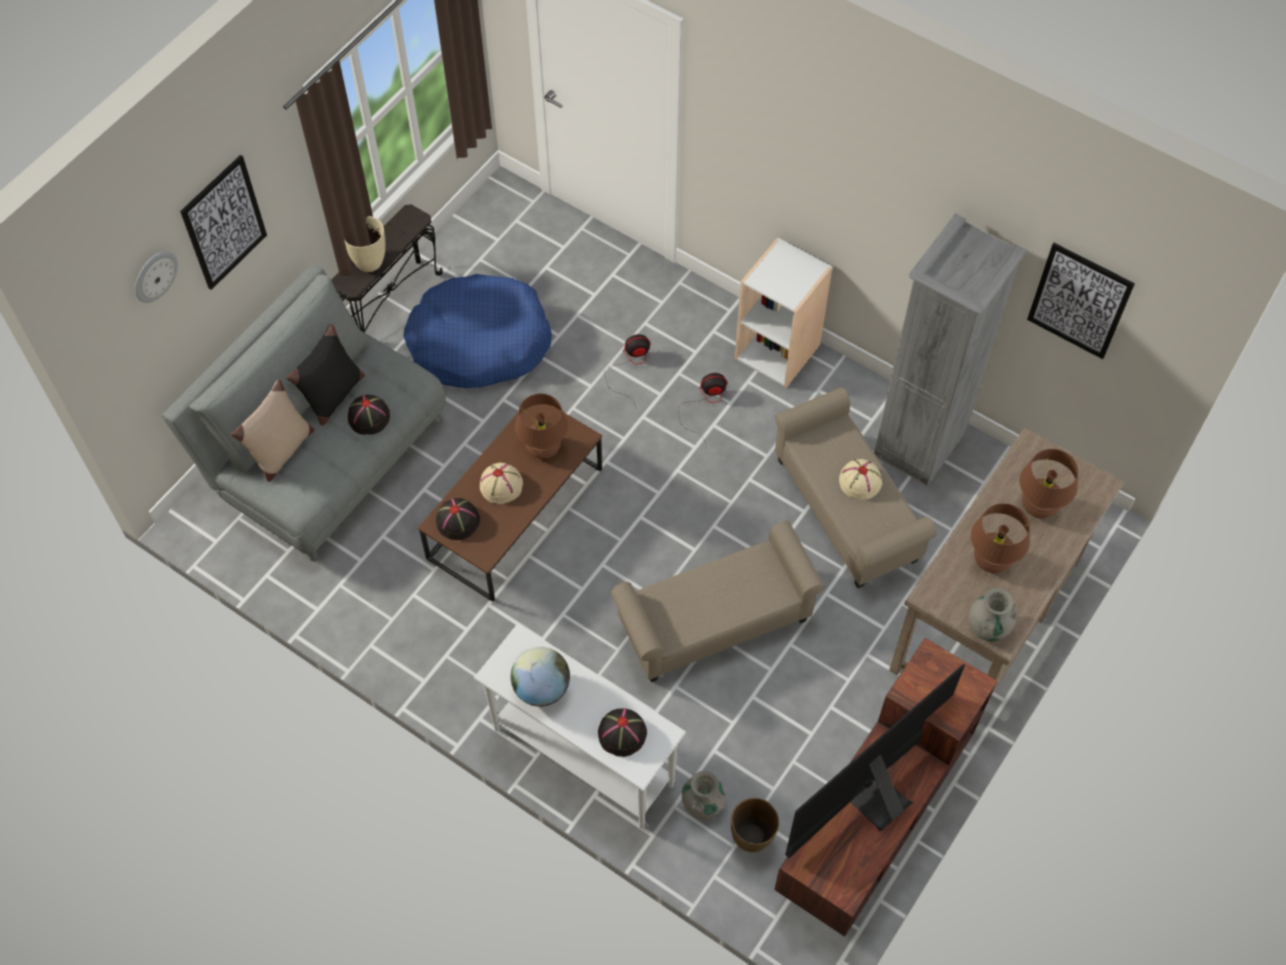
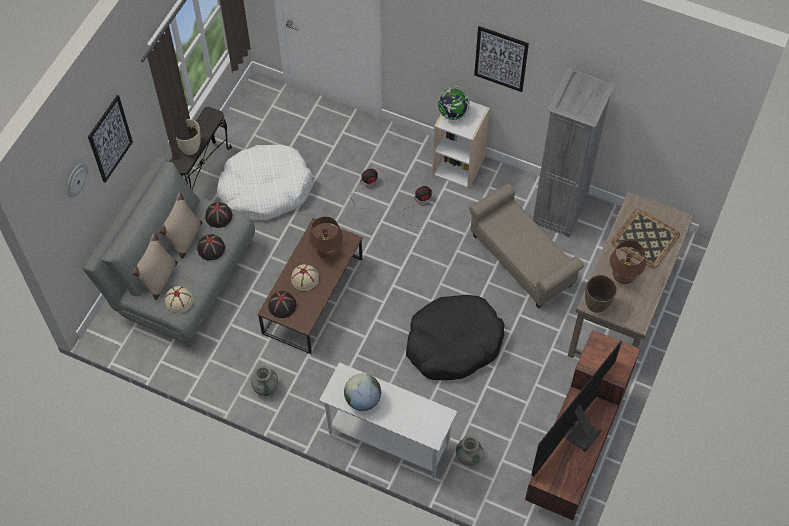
camera: 10 degrees left, 0 degrees up
(333, 396) = (185, 239): black pillow -> beige pillow
(479, 343) = (265, 189): blue dog bed -> white dog bed
(622, 734) = (418, 419): black hat -> black hat (218, 216)
(714, 621) = (453, 343): beige ottoman -> black dog bed
(752, 838) = (503, 472): brown vase -> brown vase (596, 305)
(773, 267) = (452, 114): none -> globe
(859, 481) = (529, 240): beige hat -> beige hat (179, 300)
(988, 627) = (628, 317): grey vase -> grey vase (265, 387)
(1038, 507) = (645, 239): brown table lamp -> tray
(1079, 301) = (651, 109): picture -> picture (501, 58)

